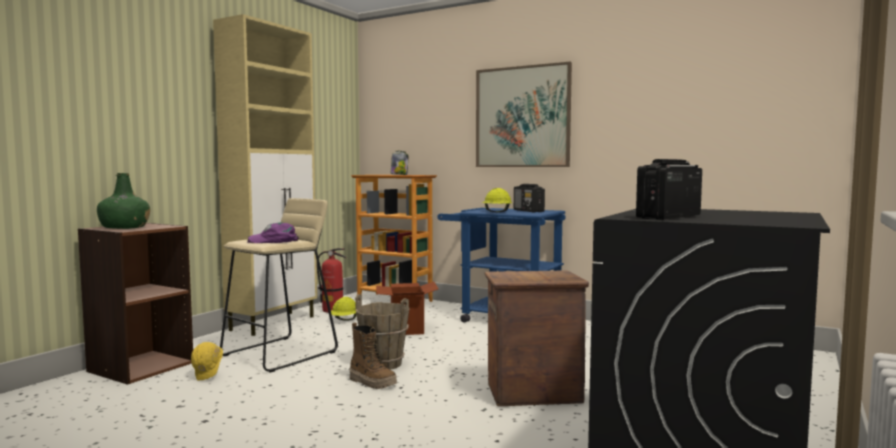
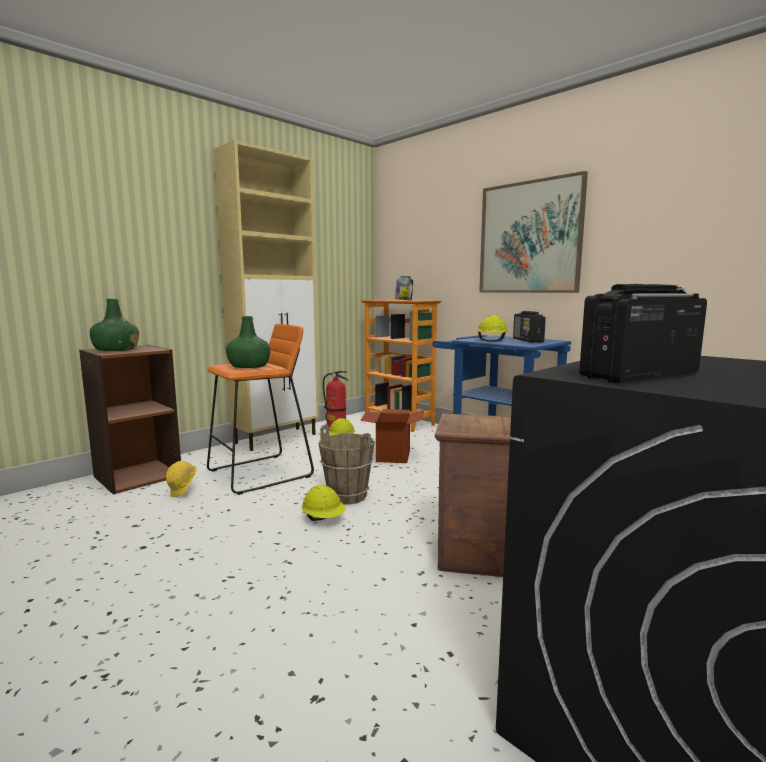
camera: 15 degrees right, 5 degrees up
(274, 241) = (249, 366): purple cap -> green bottle
(280, 353) = (261, 473): beige stool -> orange stool
(372, 383) = (324, 519): boot -> yellow hard hat

